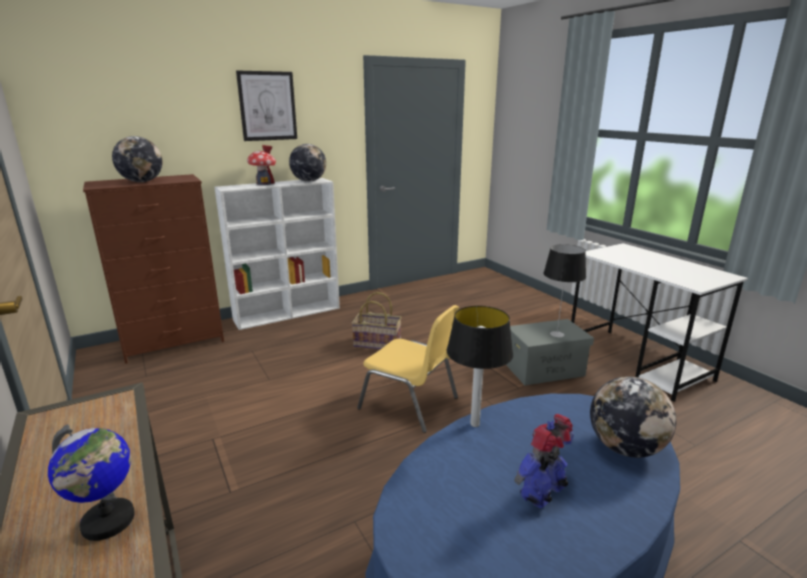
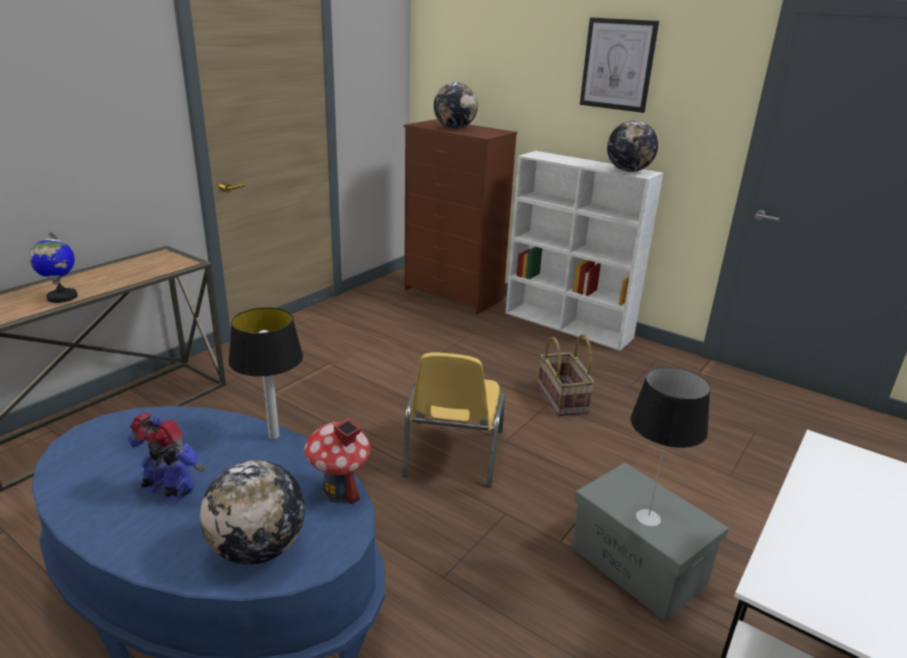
camera: 65 degrees right, 5 degrees up
(264, 184) = (578, 160): toy house -> toy house (339, 491)

